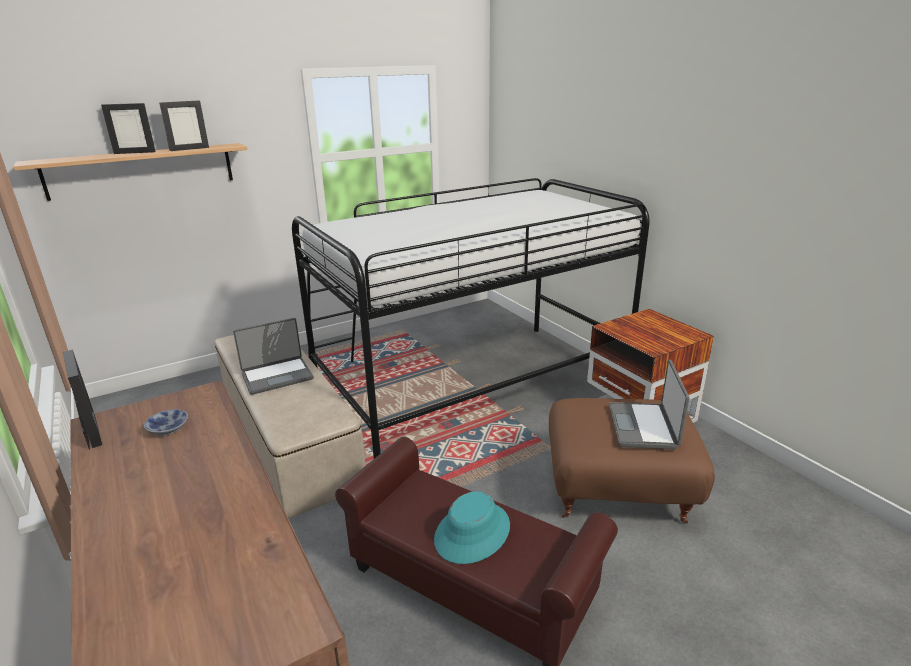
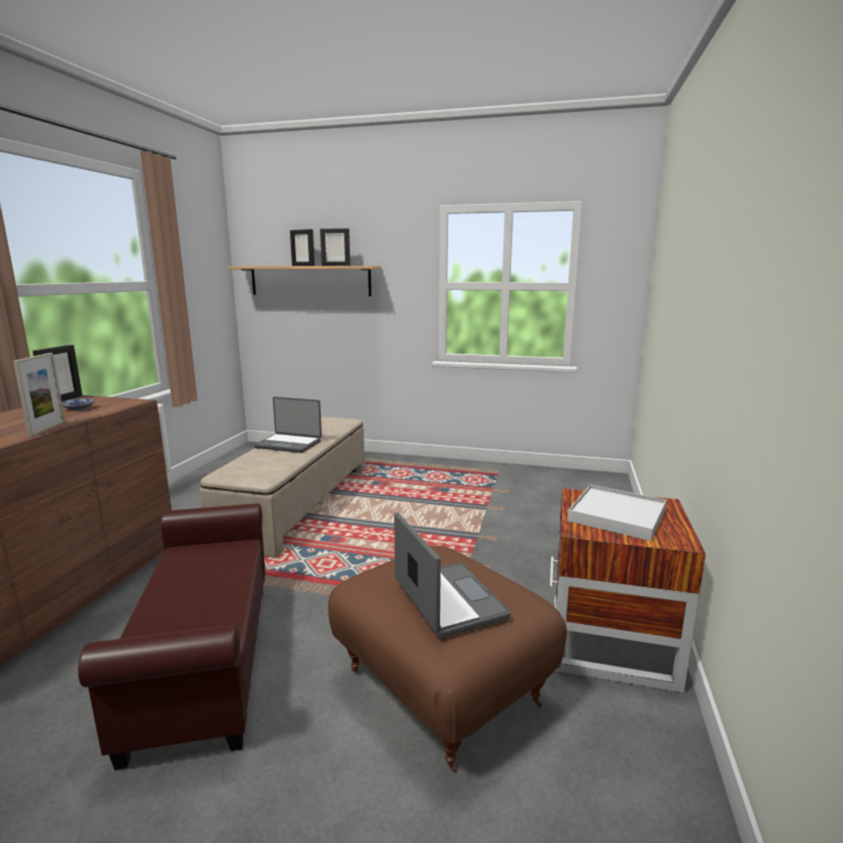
camera: 45 degrees right, 10 degrees down
(235, 460) = (47, 428): none -> picture frame
(468, 388) = (471, 532): black bed -> none
(472, 533) = (190, 595): turquoise hat -> none
(644, 427) = (447, 600): laptop -> laptop turned 105 degrees clockwise
(648, 331) = (617, 515): none -> white tray

